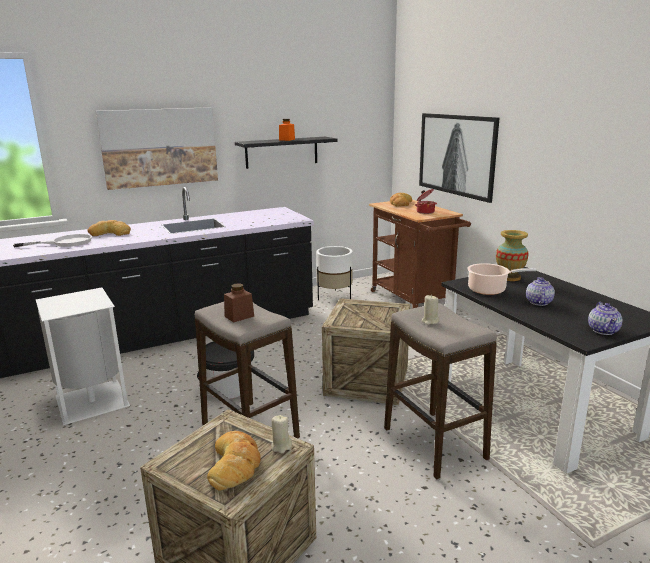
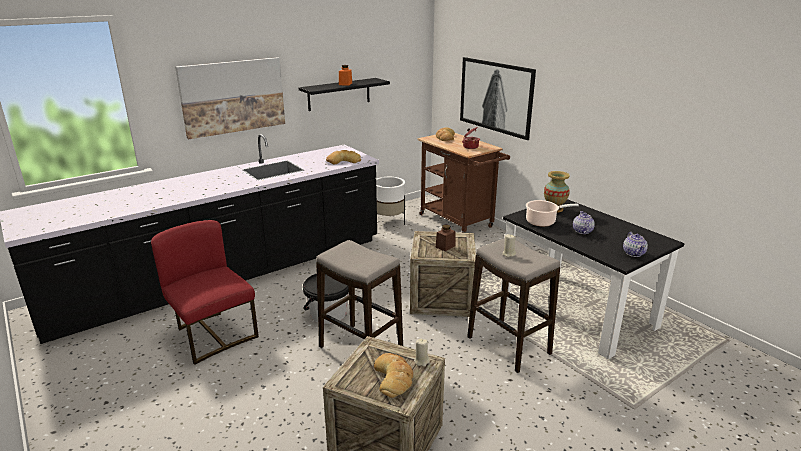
camera: 10 degrees left, 5 degrees up
(65, 243) = (165, 195): white frying pan -> none
(93, 400) = (213, 334): white trash can -> red chair
(110, 233) = (200, 182): bread -> bread (343, 161)
(239, 316) = (357, 259): brown jar -> brown jar (445, 246)

